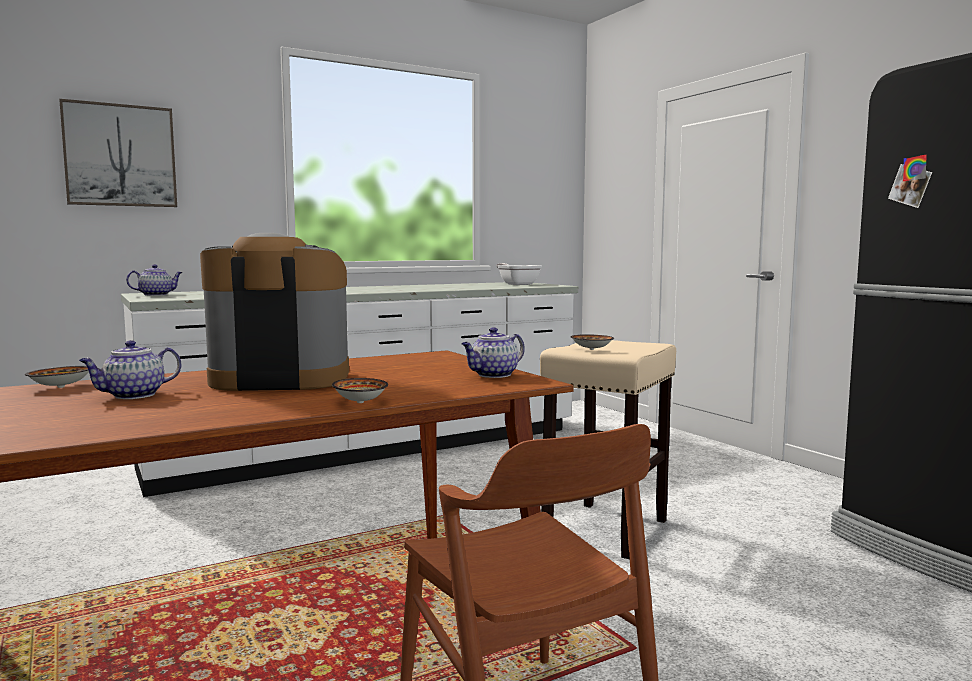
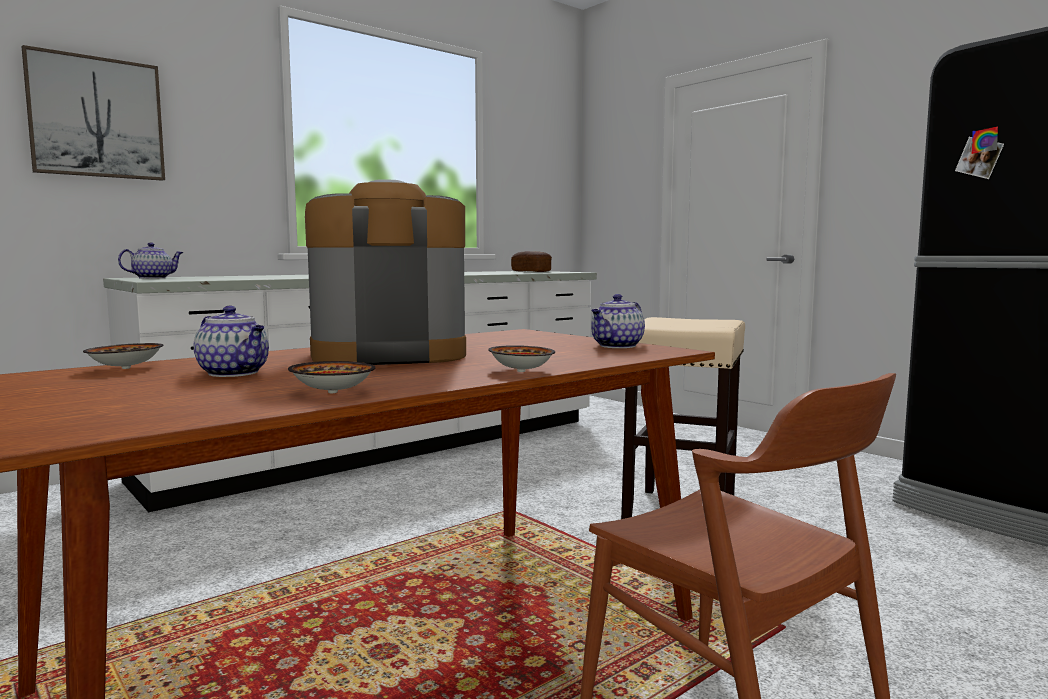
camera: 10 degrees left, 0 degrees up
(133, 395) = (235, 373): teapot -> teapot turned 90 degrees counterclockwise
(517, 284) = (531, 271): frying pan -> bread
(591, 349) = (674, 325): bowl -> bowl (332, 392)

